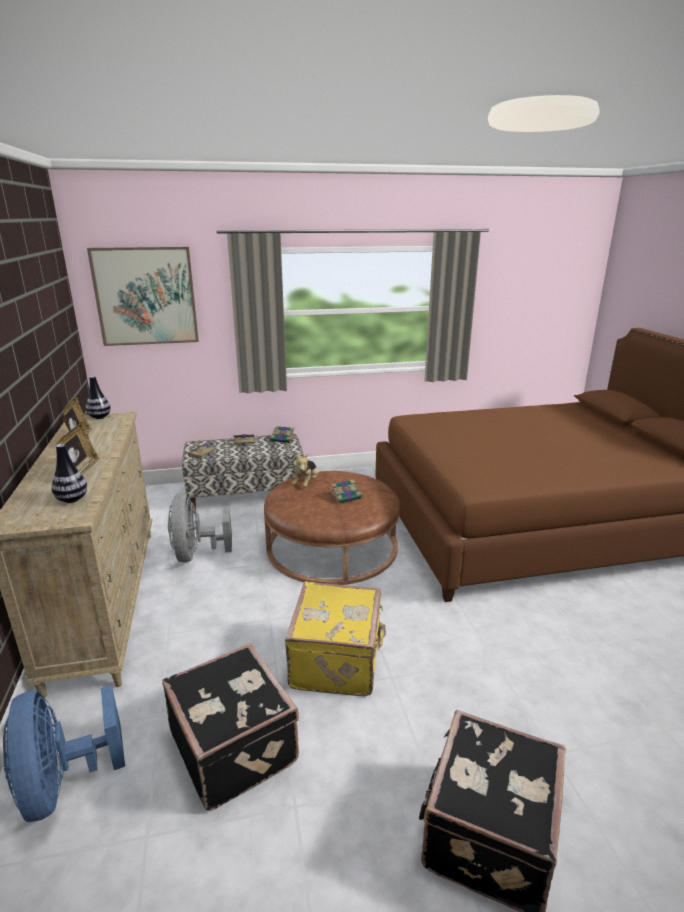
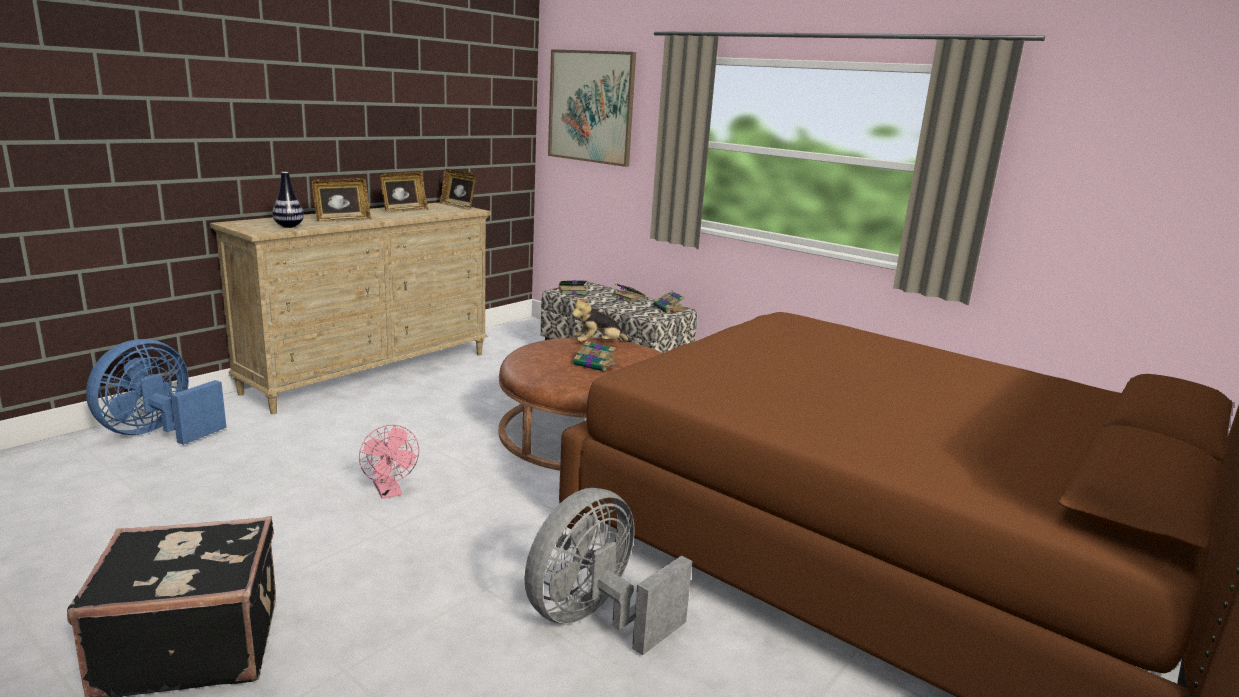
camera: 50 degrees right, 5 degrees down
(100, 417) = (458, 206): vase -> picture frame
(196, 554) = (480, 379): grey fan -> grey fan (595, 619)
(235, 746) = (235, 480): black suitcase -> none
(338, 660) = (389, 492): yellow suitcase -> pink fan

